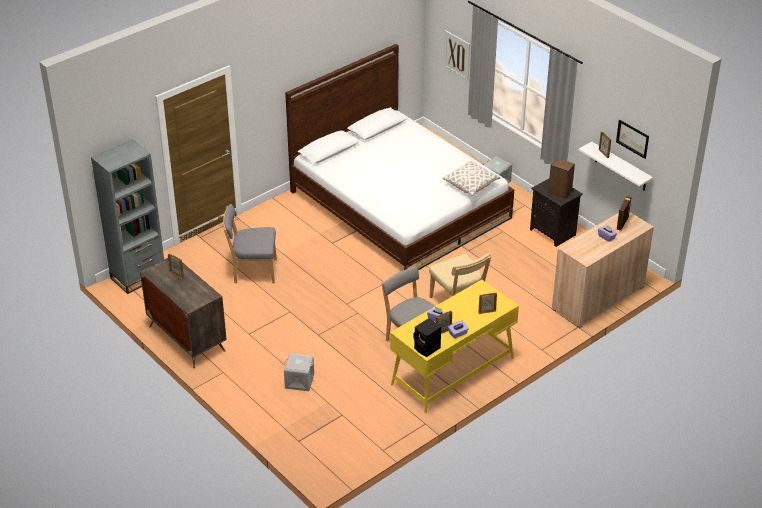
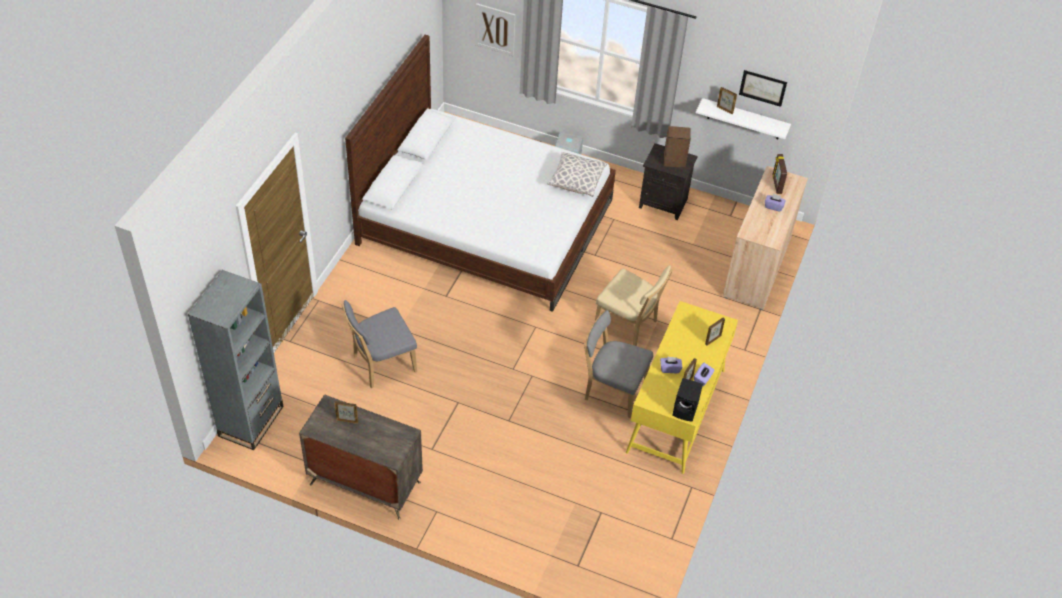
camera: 30 degrees left, 10 degrees up
(299, 381) = (528, 489): grey storage box -> none

